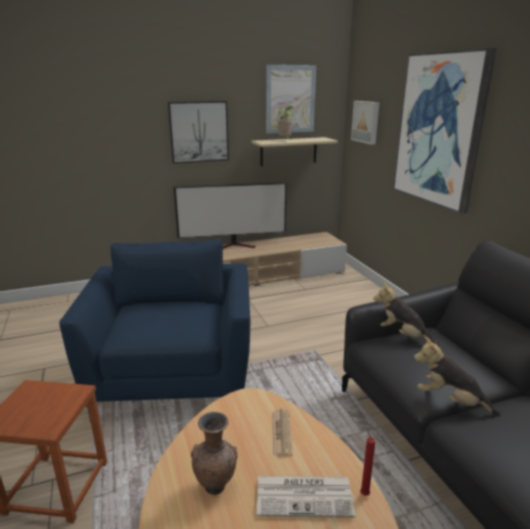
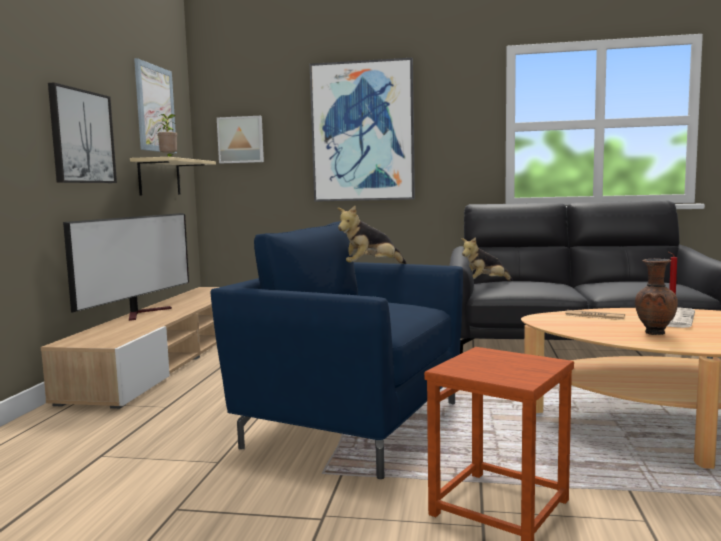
camera: 60 degrees left, 15 degrees down
(450, 401) = (577, 290): plush toy -> plush toy (370, 267)

